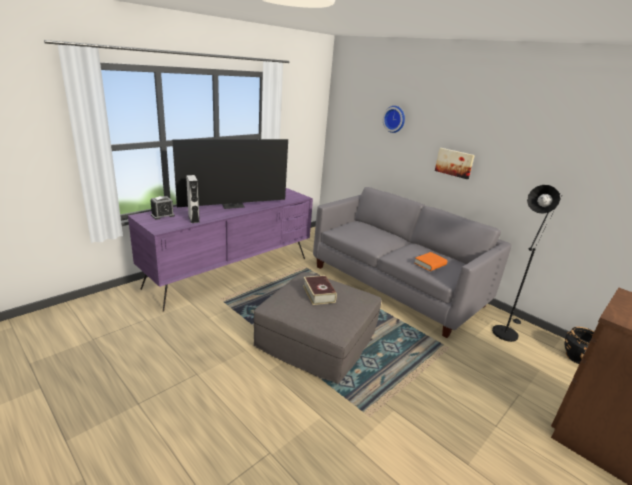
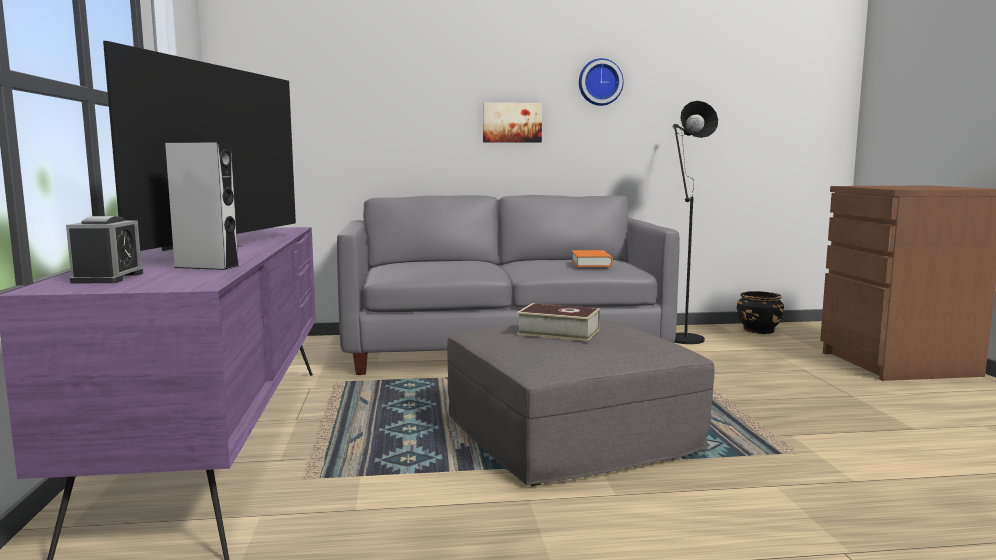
camera: 50 degrees left, 15 degrees down
(395, 119) = (381, 69): wall clock -> wall clock (600, 82)

